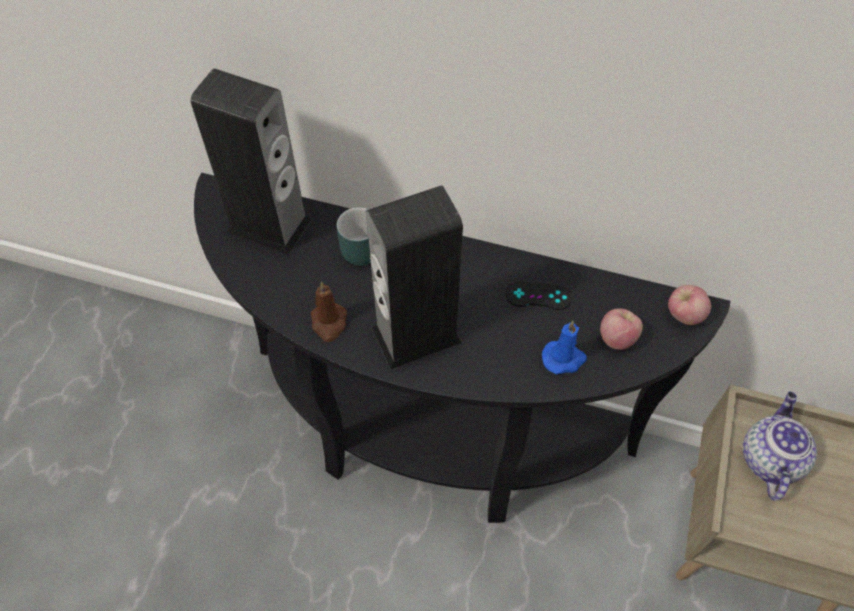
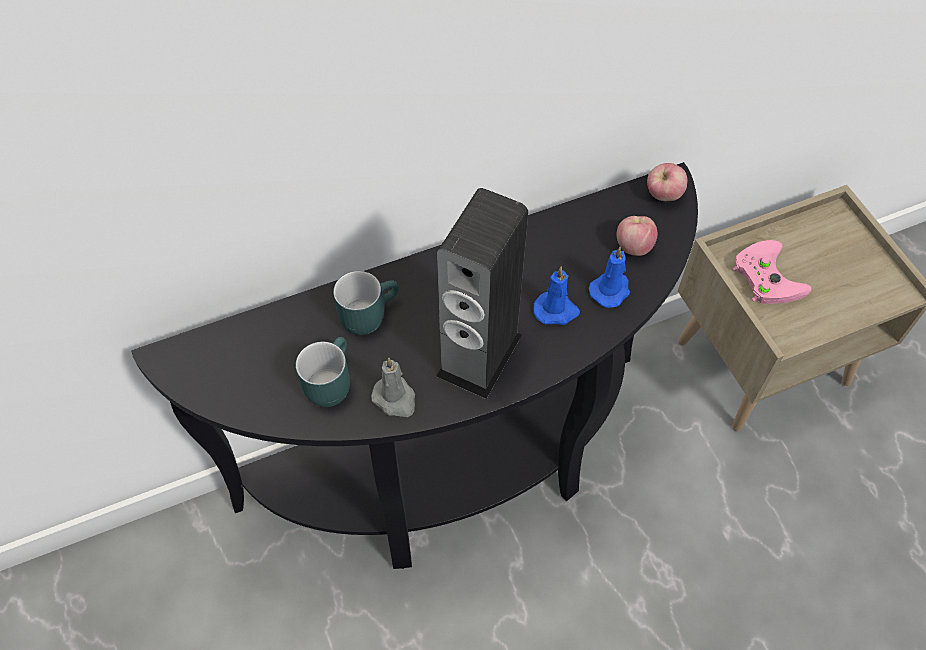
camera: 40 degrees left, 0 degrees up
(269, 225) = (252, 353): speaker -> none
(297, 278) = (327, 381): none -> turquoise mug
(329, 323) = (395, 399): brown candle -> grey candle
(505, 344) = (556, 310): none -> blue candle
(538, 296) = (544, 254): black game controller -> none
(769, 457) = (764, 276): teapot -> pink game controller

